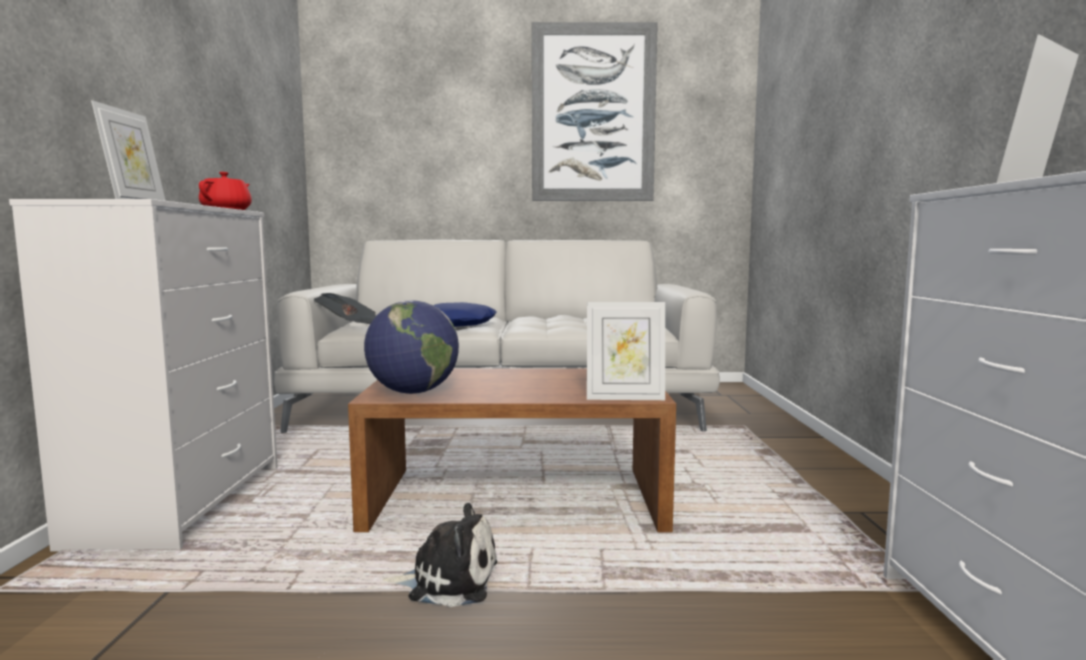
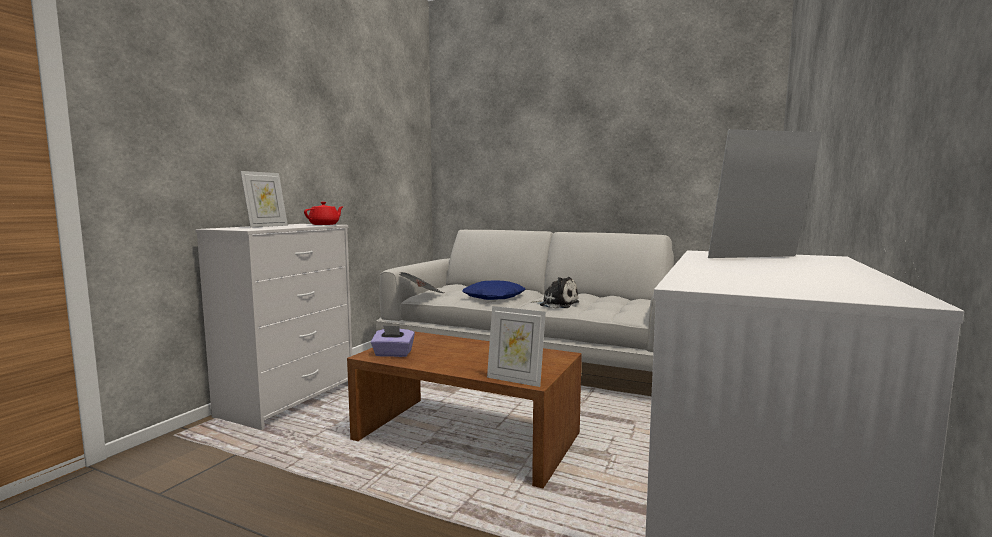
camera: 25 degrees right, 0 degrees up
(413, 392) = (393, 354): globe -> purple tissue box
(447, 580) = (368, 485): plush toy -> plush toy (557, 304)
(593, 113) = (631, 129): picture -> none

